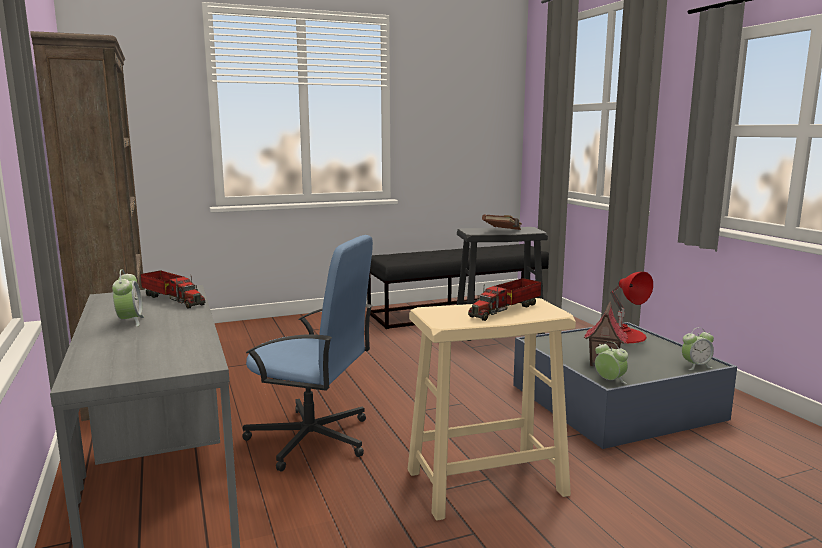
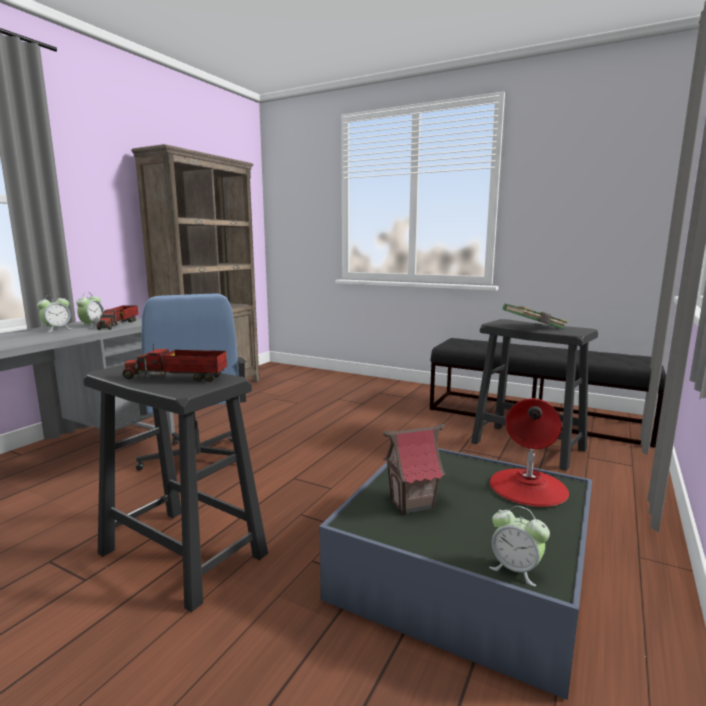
camera: 50 degrees right, 0 degrees up
(487, 482) = (183, 554): beige stool -> black stool
(503, 231) = (533, 327): brown book -> green book
(609, 381) = (357, 521): alarm clock -> alarm clock (92, 326)

